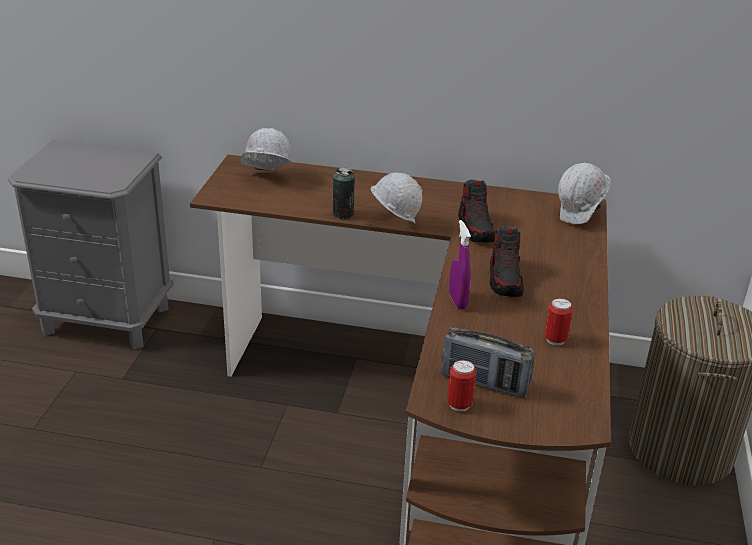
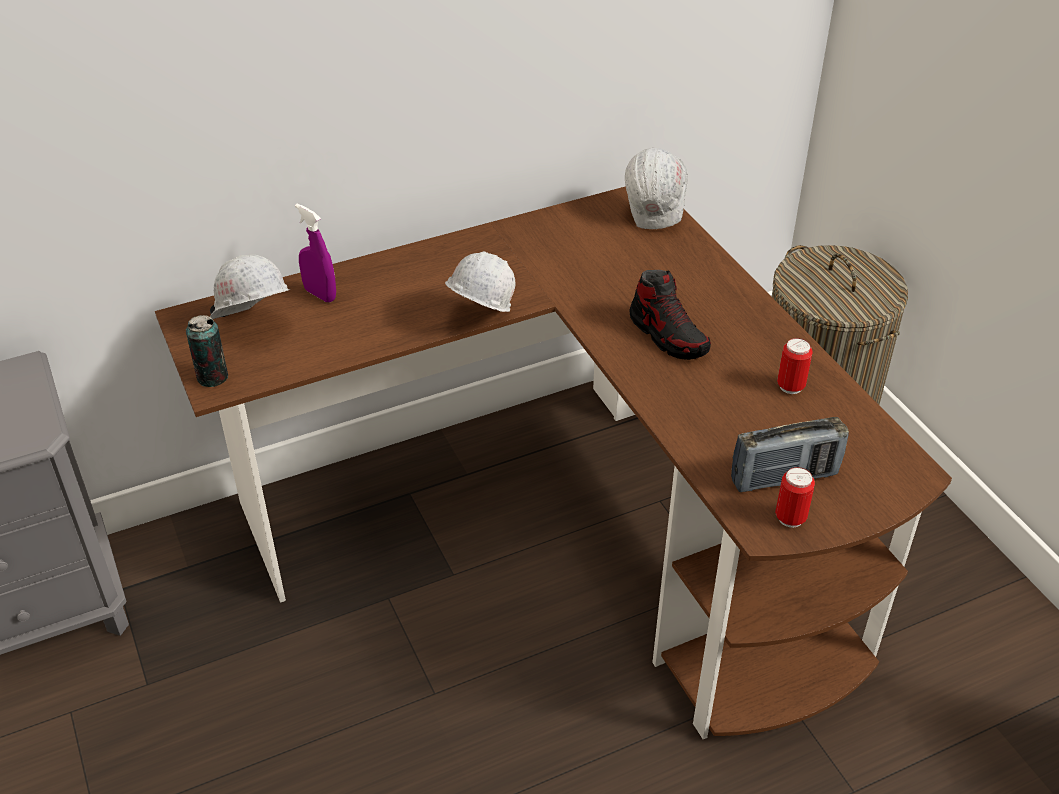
camera: 35 degrees left, 10 degrees up
(343, 214) = (405, 334): can -> can (212, 377)
(457, 301) = (653, 389): purple spray bottle -> purple spray bottle (320, 294)
(476, 228) = (569, 282): shoe -> none

